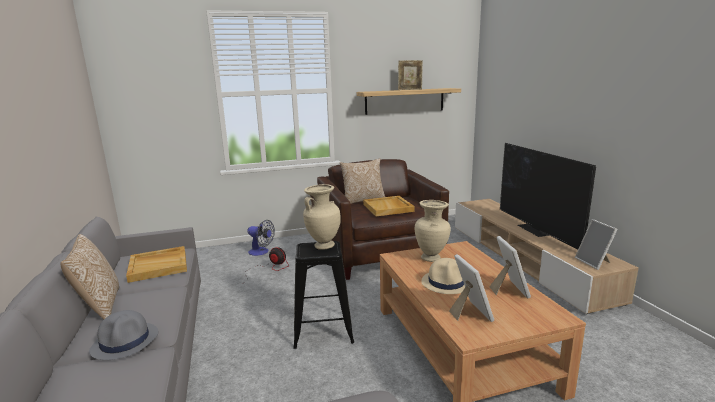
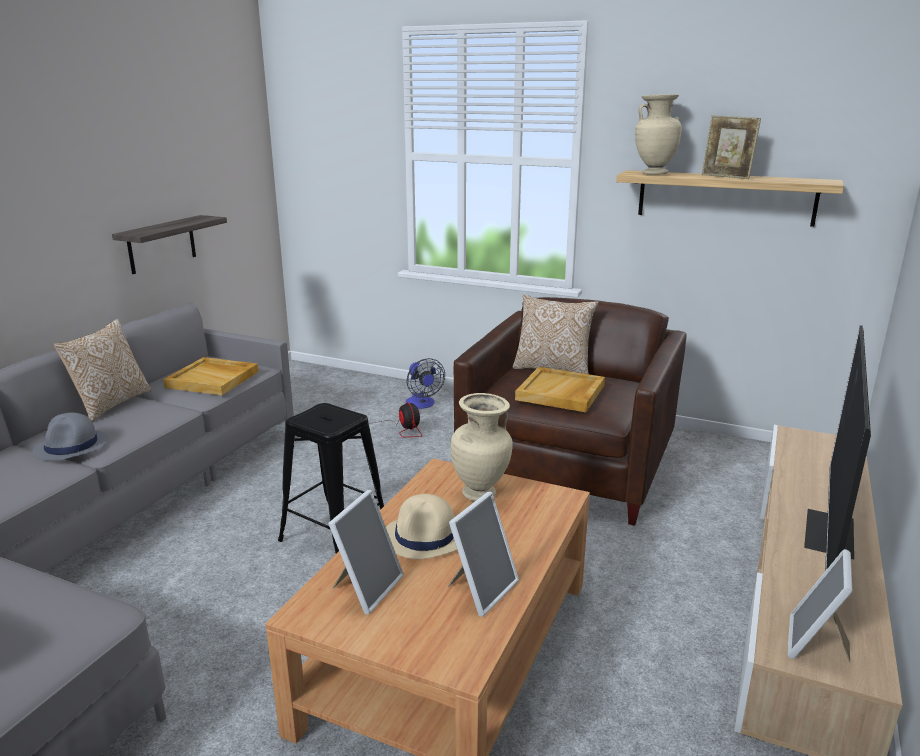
camera: 40 degrees right, 5 degrees up
(60, 173) = (162, 244): none -> shelf
(323, 246) = (338, 416): beige vase -> beige vase (654, 174)

